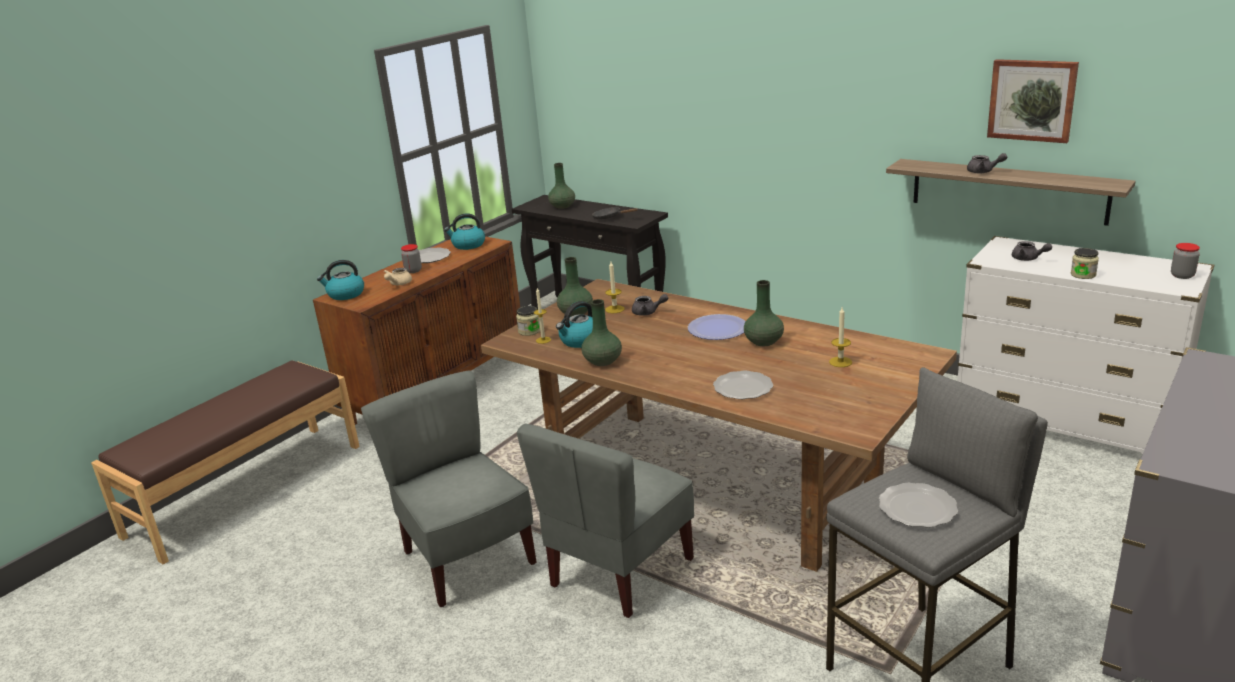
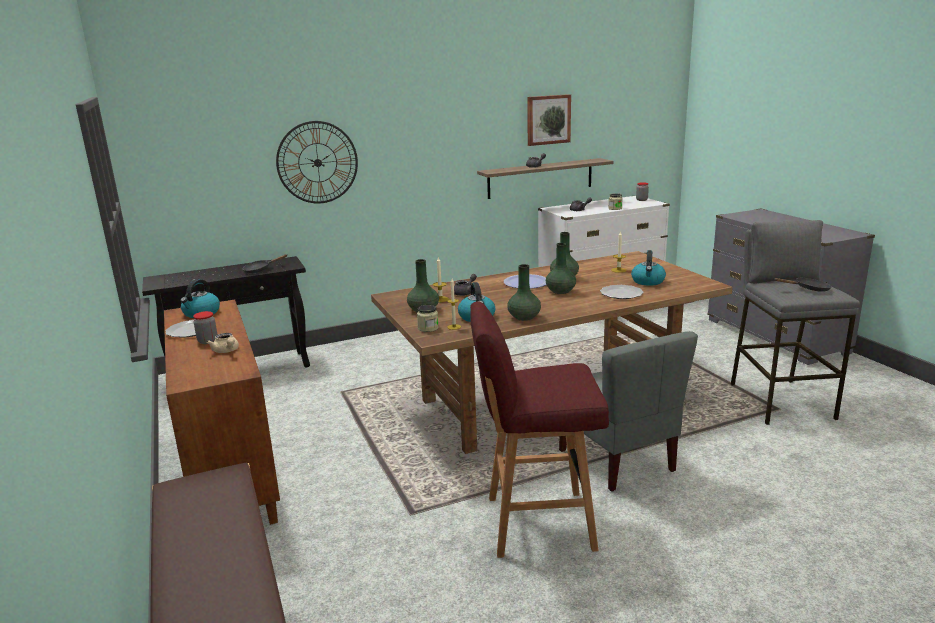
camera: 60 degrees left, 5 degrees down
(345, 294) = (194, 377): kettle -> kettle (648, 281)
(466, 559) = (536, 523): grey chair -> red stool
(562, 206) = (191, 276): green vase -> green vase (560, 291)
(701, 111) = (317, 162): none -> wall clock
(916, 508) = (808, 289): plate -> black frying pan

